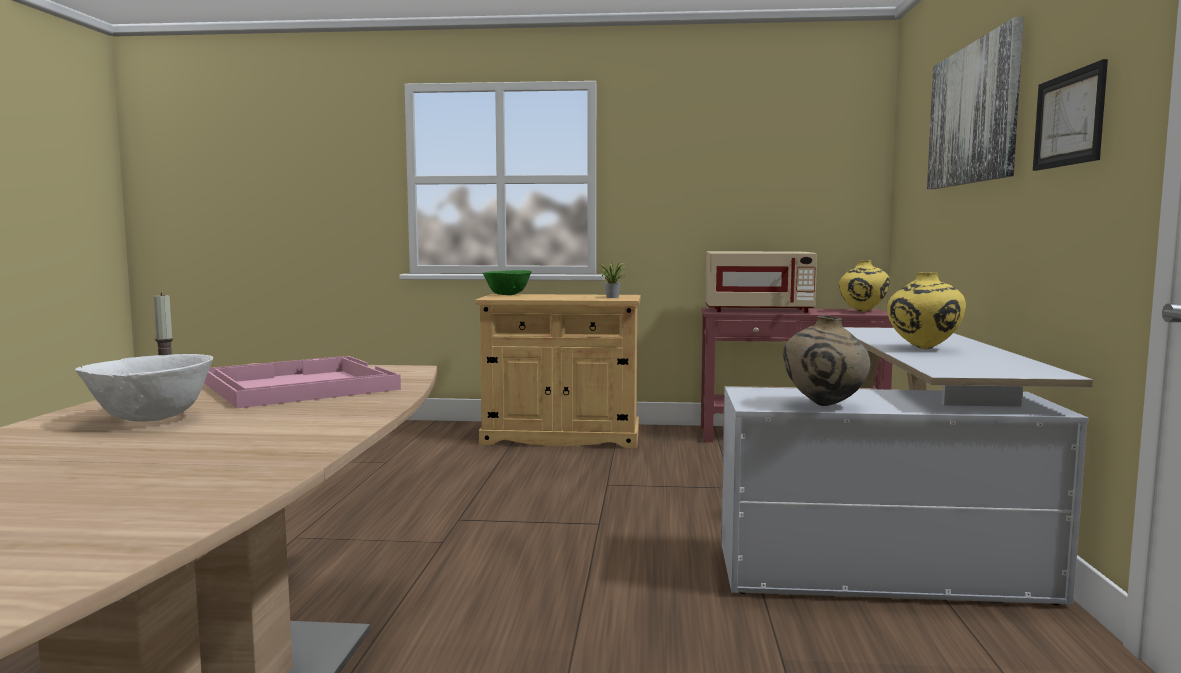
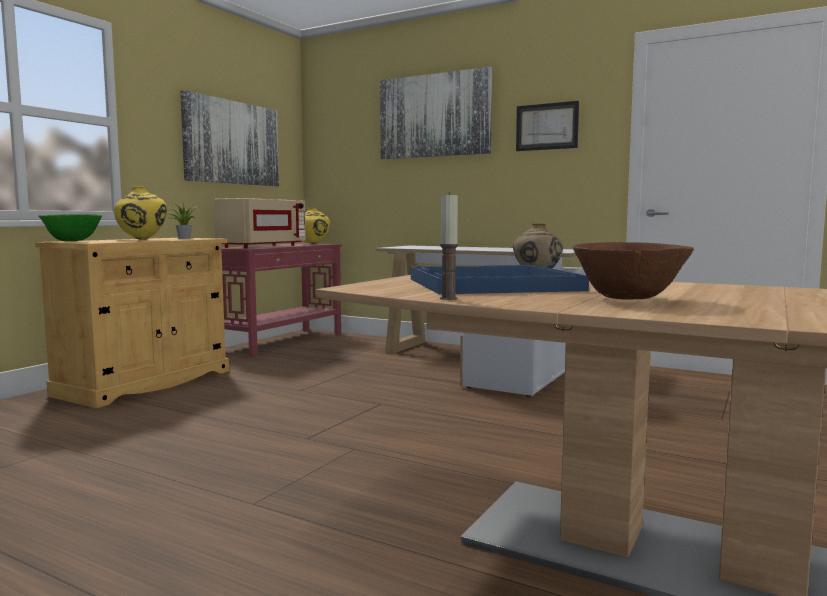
camera: 65 degrees left, 0 degrees up
(151, 419) = (629, 299): white bowl -> brown bowl
(297, 386) = (490, 284): pink tray -> blue tray
(753, 181) = (232, 142): none -> picture
(923, 349) = (484, 249): yellow vase -> yellow vase (142, 239)

